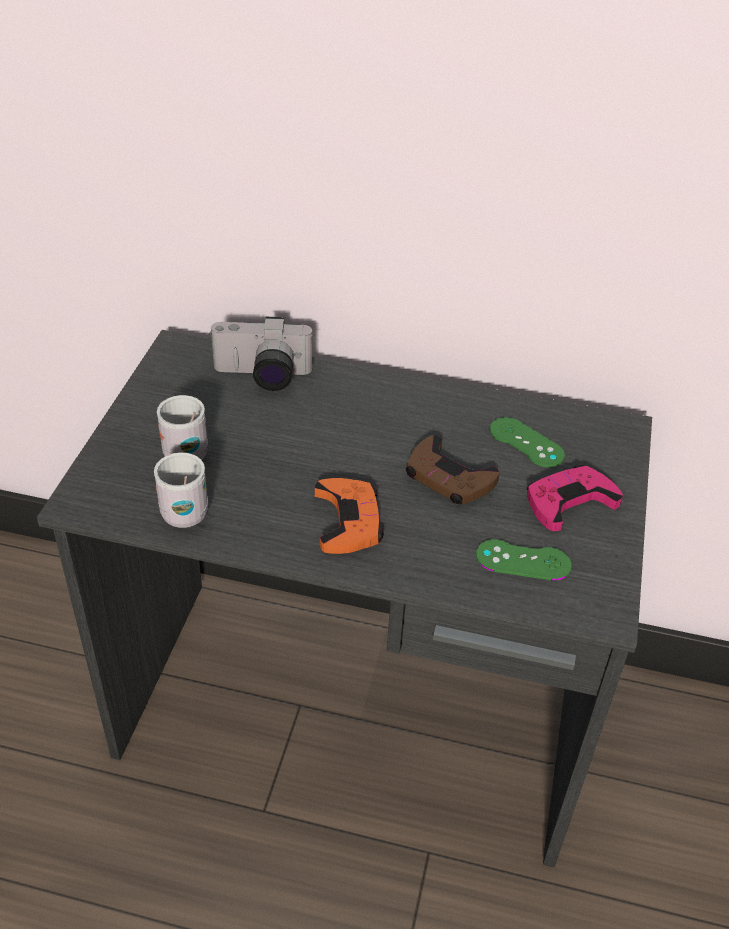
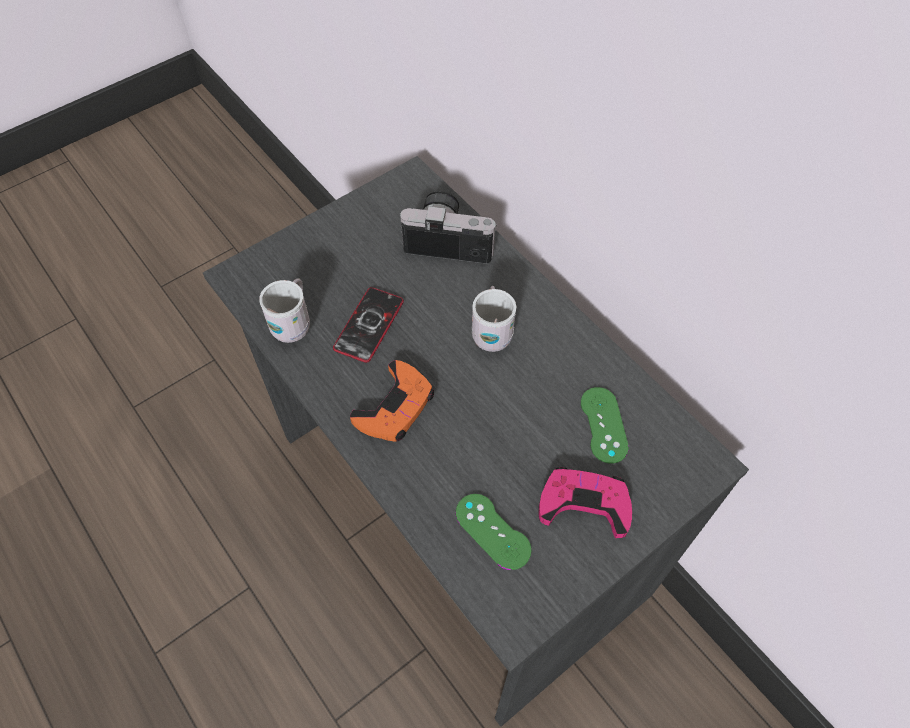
camera: 40 degrees right, 15 degrees up
(181, 451) = (336, 273): white mug -> white mug (491, 332)
(258, 474) = (369, 325): none -> phone
(262, 377) = (450, 239): camera -> camera turned 150 degrees clockwise
(448, 477) = (506, 417): brown game controller -> none

